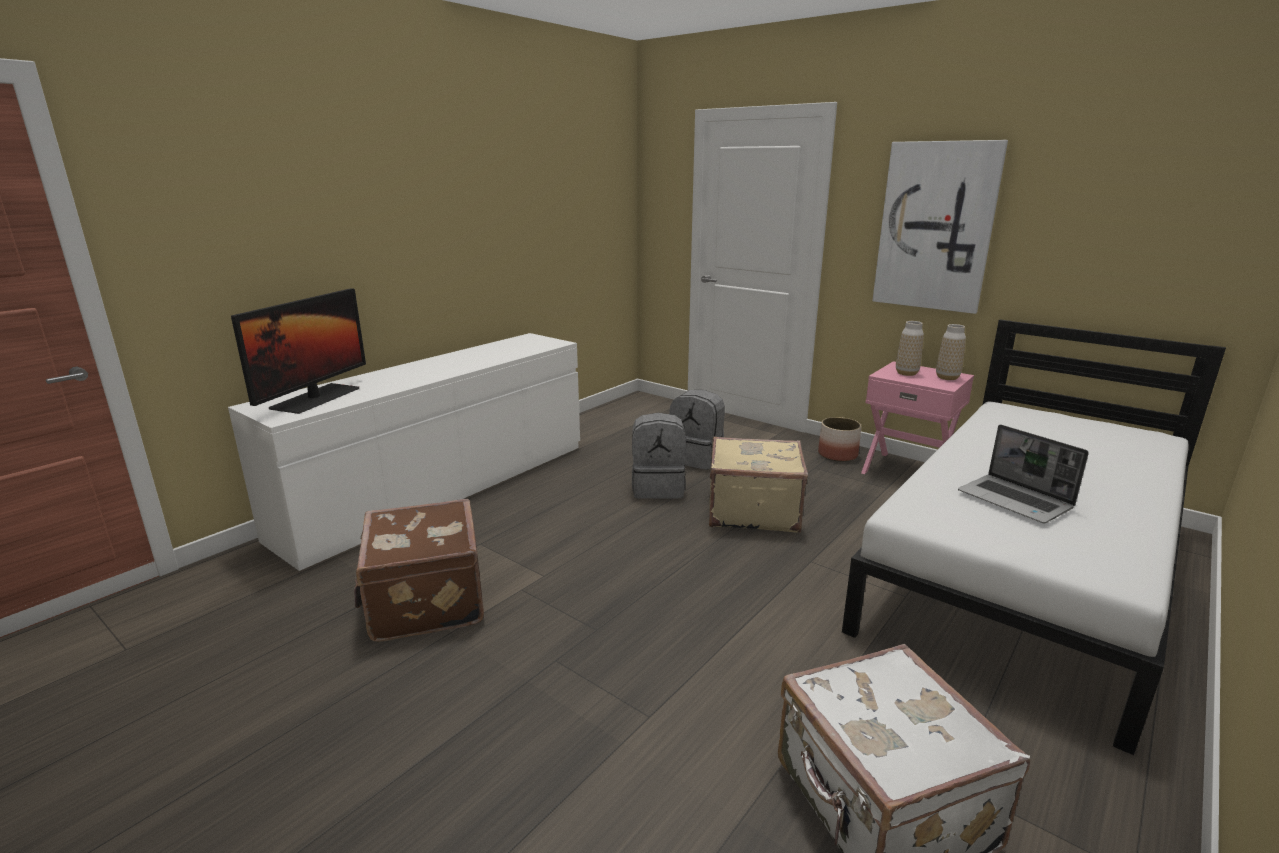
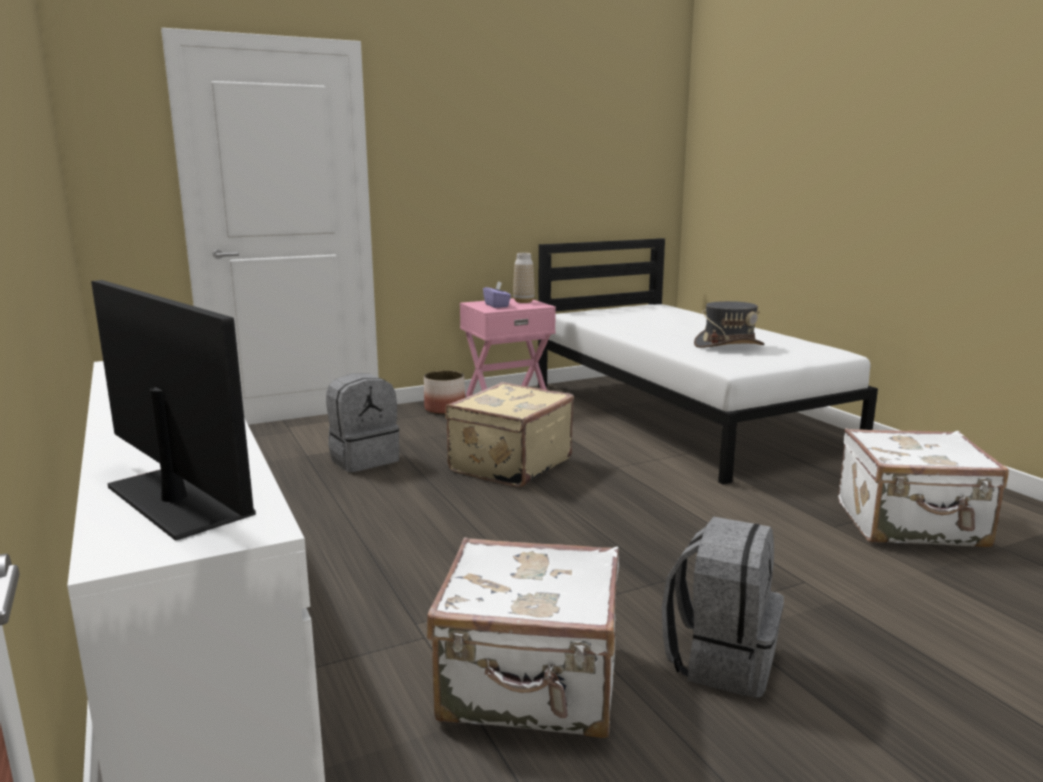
camera: 65 degrees left, 5 degrees down
(424, 601) = (531, 686): brown suitcase -> white suitcase
(658, 488) = (406, 491): grey backpack -> grey backpack (721, 660)
(906, 373) = (497, 305): vase -> purple tissue box
(935, 227) = (475, 169): picture -> none
(1016, 501) = (728, 345): laptop -> grey hat

